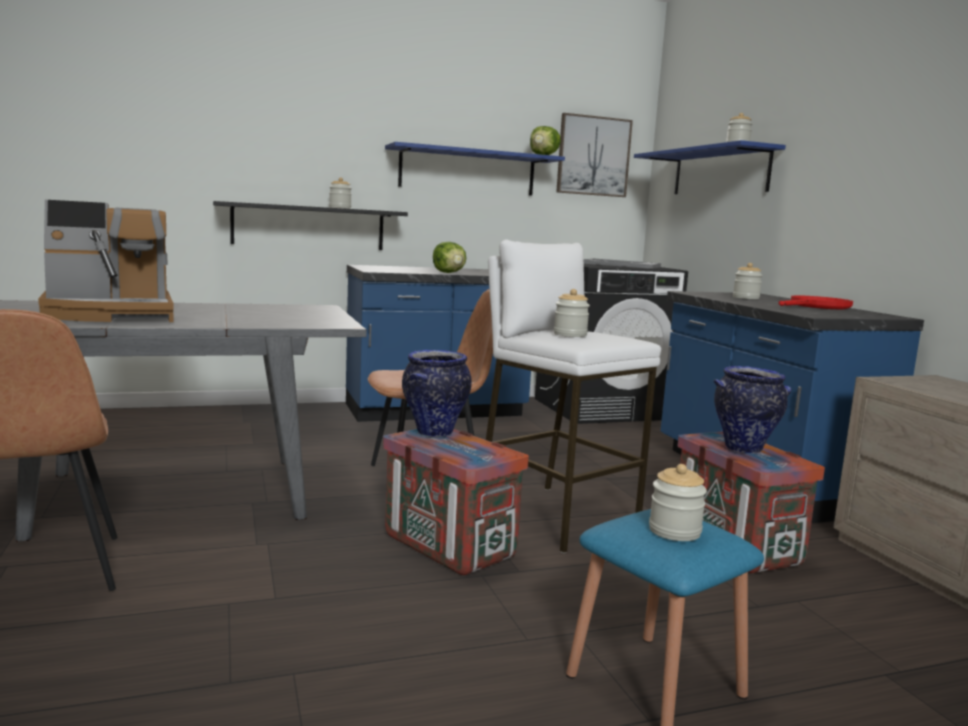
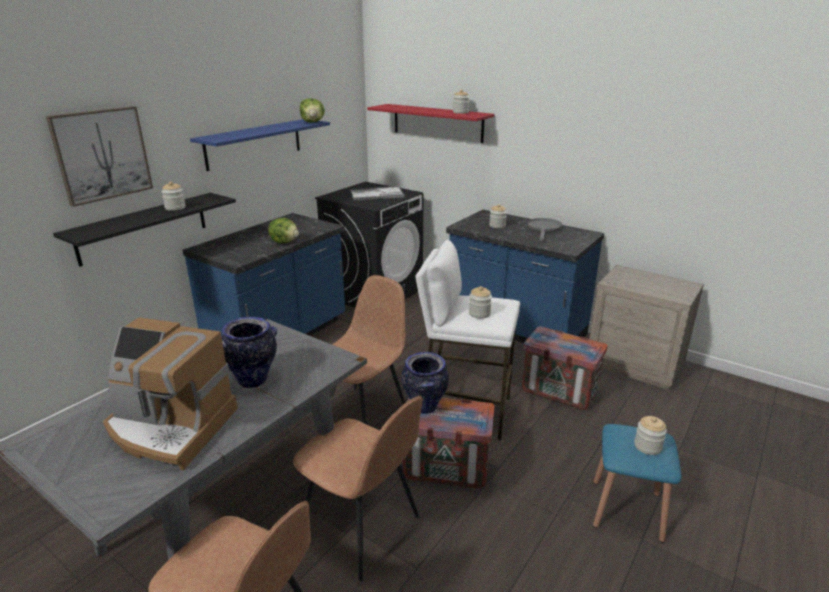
camera: 35 degrees left, 15 degrees up
(112, 314) = (170, 428): coffee machine -> coffee machine turned 75 degrees clockwise
(275, 548) = (362, 529): none -> brown chair
(593, 156) = (332, 108): picture -> picture (102, 154)
(720, 172) = (437, 123): blue shelf -> red shelf
(744, 448) = (566, 344): vase -> vase (253, 380)
(816, 306) = (544, 229): red frying pan -> grey frying pan

